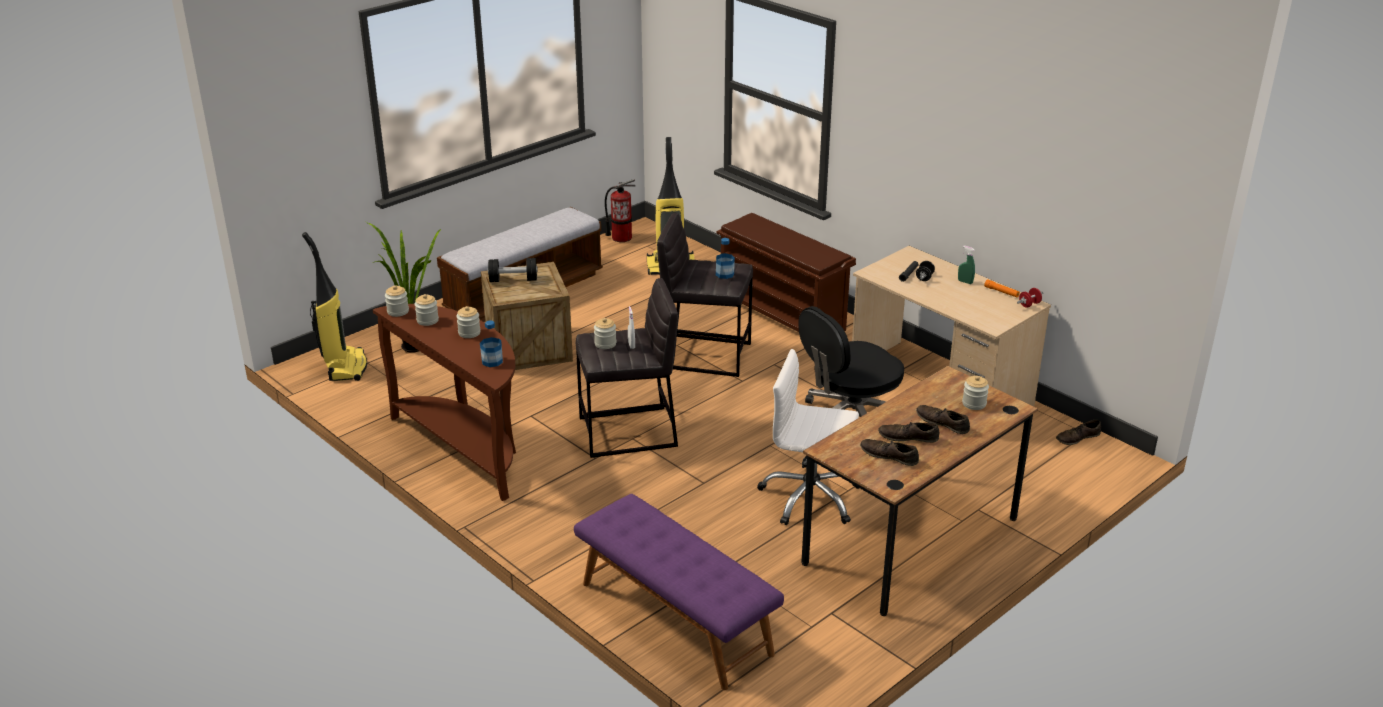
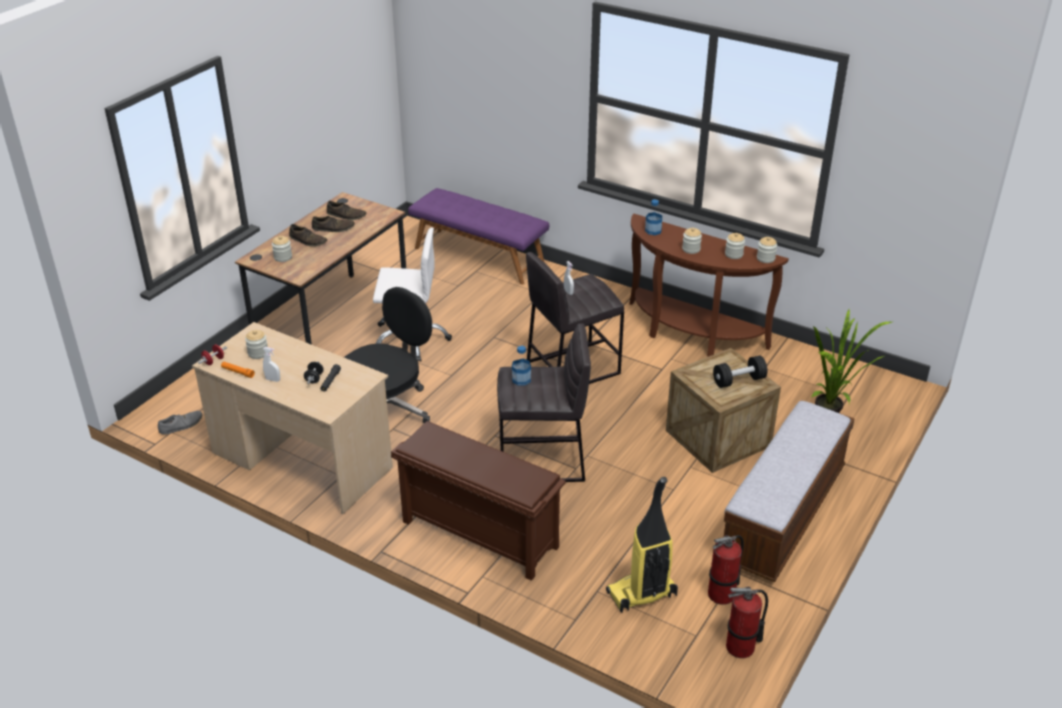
camera: 165 degrees right, 5 degrees up
(345, 367) = (862, 388): vacuum cleaner -> none
(605, 344) = (590, 289): jar -> jar (258, 353)
(613, 260) = (722, 594): none -> fire extinguisher
(965, 282) = (273, 380): green spray bottle -> white spray bottle
(1077, 438) = (181, 425): brown shoe -> grey shoe

